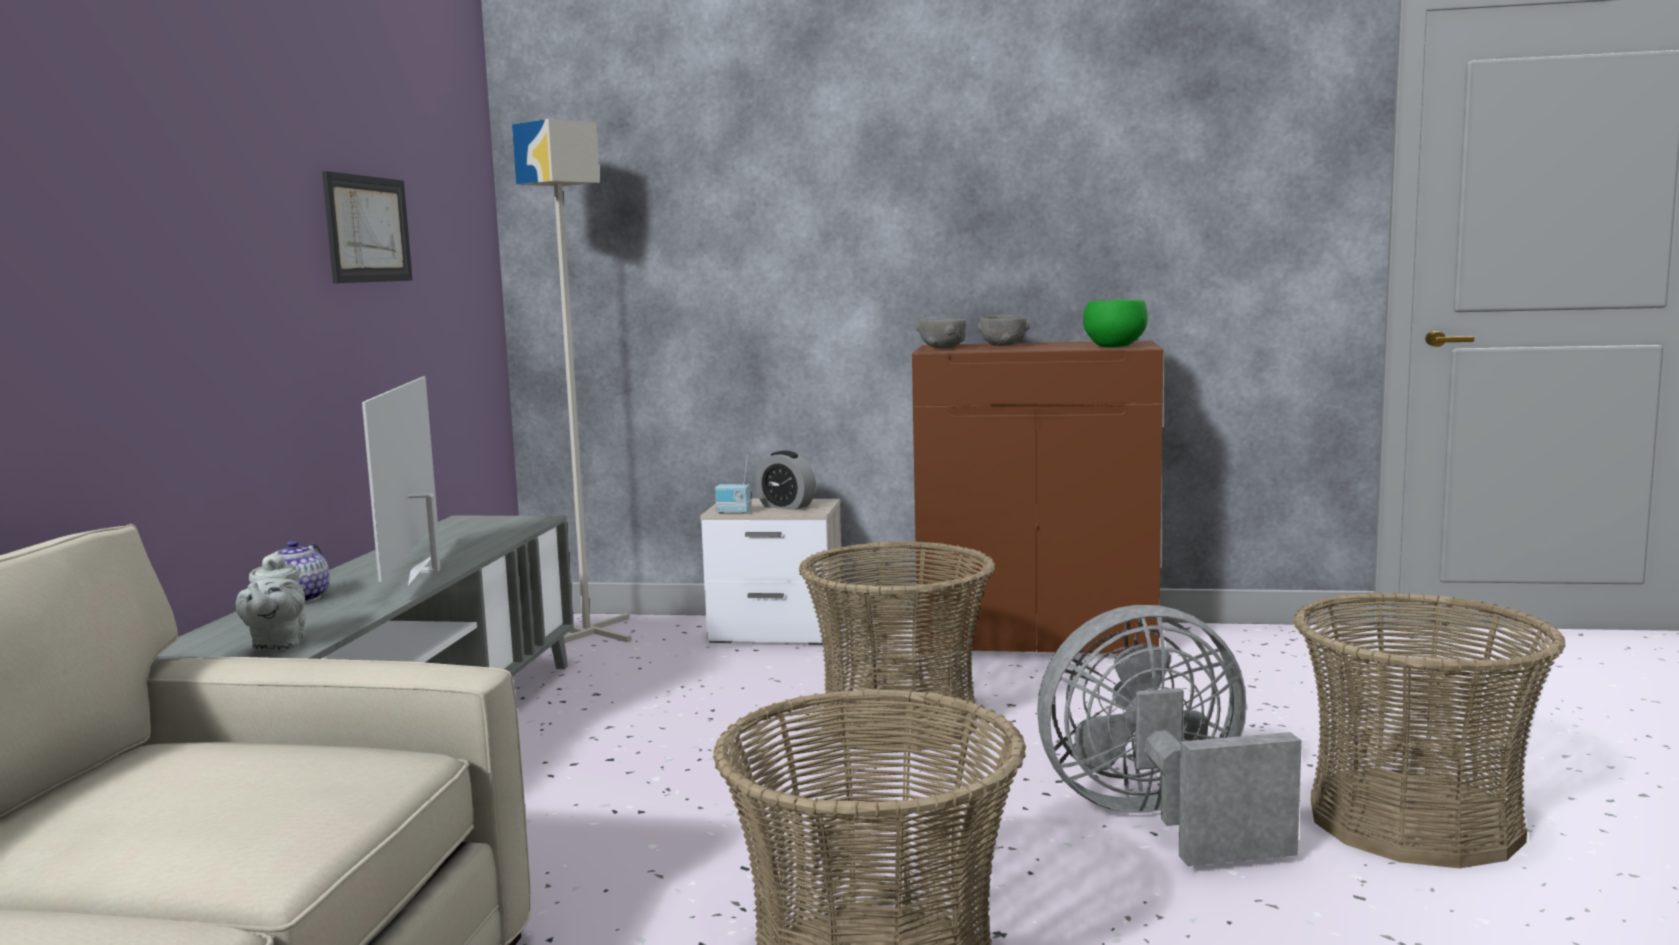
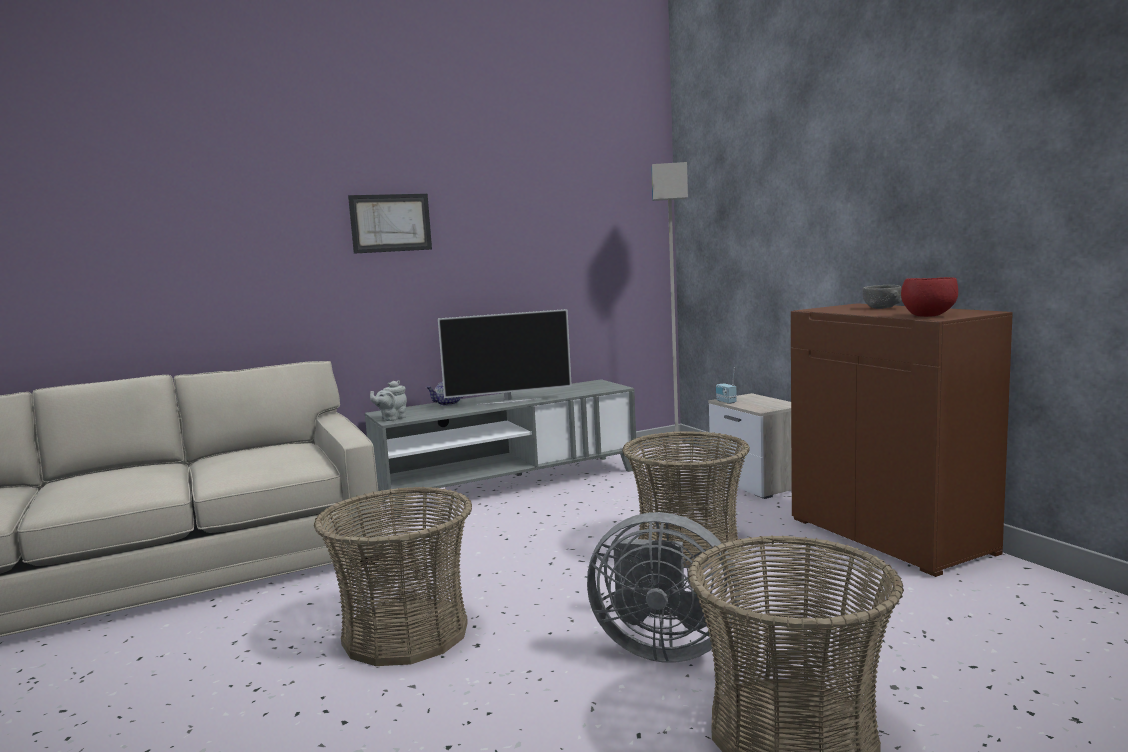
camera: 55 degrees right, 0 degrees up
(367, 229) = (543, 233): picture -> picture (390, 223)
(425, 571) = (508, 402): television -> television turned 150 degrees counterclockwise
(786, 506) = (761, 404): alarm clock -> none
(942, 348) = (835, 307): grey bowl -> none
(1113, 346) = (927, 316): green bowl -> red bowl
(1159, 820) = (662, 647): grey fan -> grey fan turned 150 degrees clockwise

